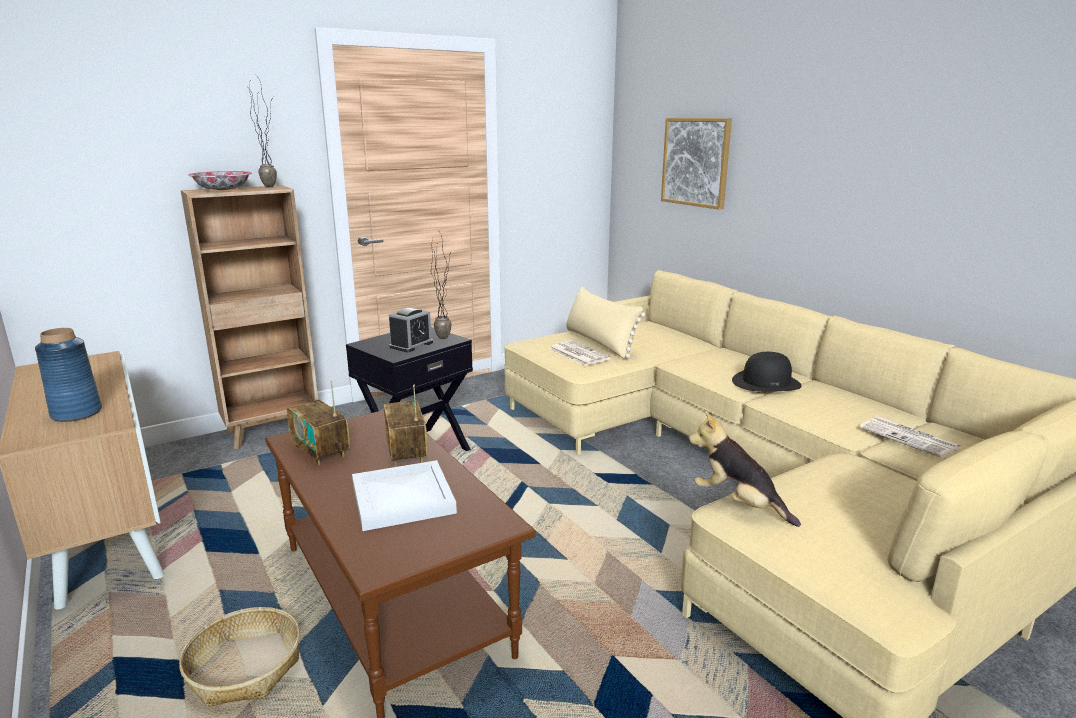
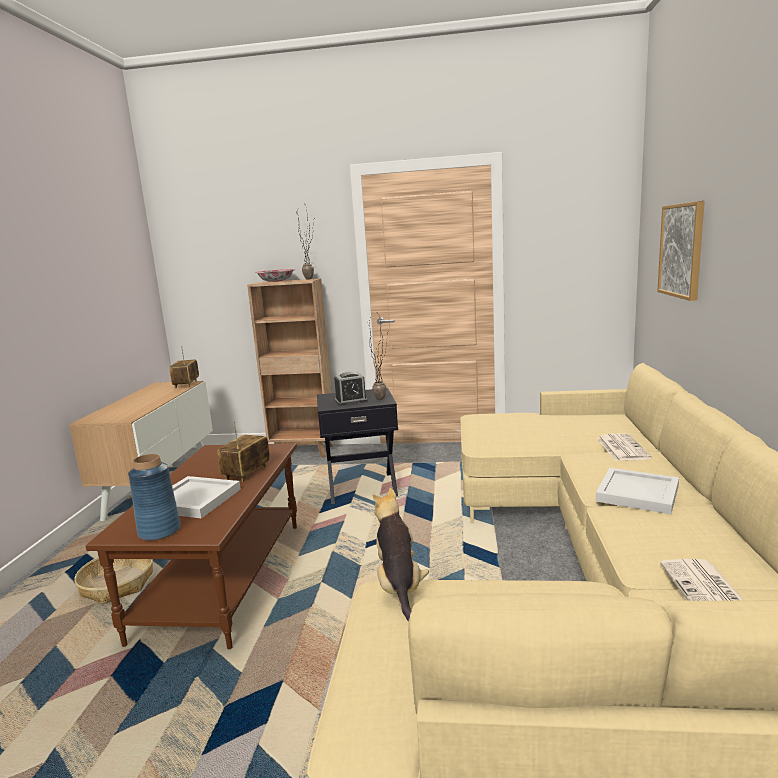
camera: 40 degrees right, 5 degrees down
(77, 413) = (127, 410): blue vase -> blue vase (160, 531)
(321, 451) = (210, 460): radio -> radio (186, 384)
(578, 354) = (499, 431): newspaper -> newspaper (621, 448)
(599, 342) = (536, 425): beige pillow -> none
(766, 382) = (639, 493): black hat -> white tray

